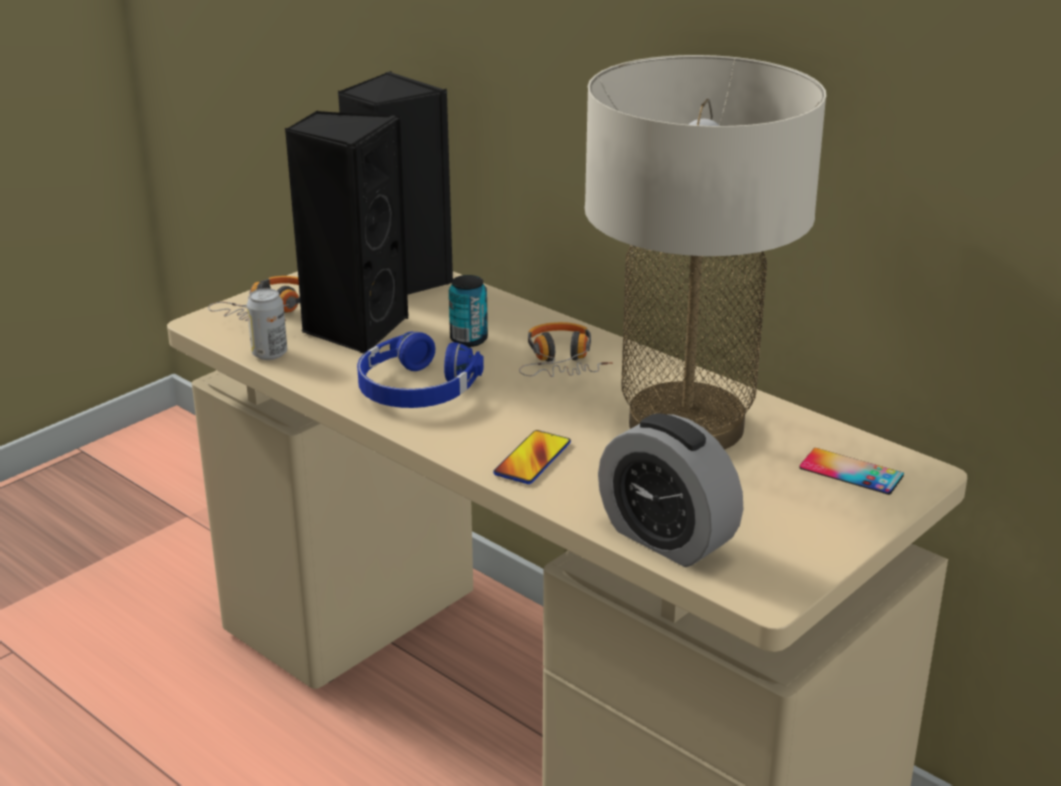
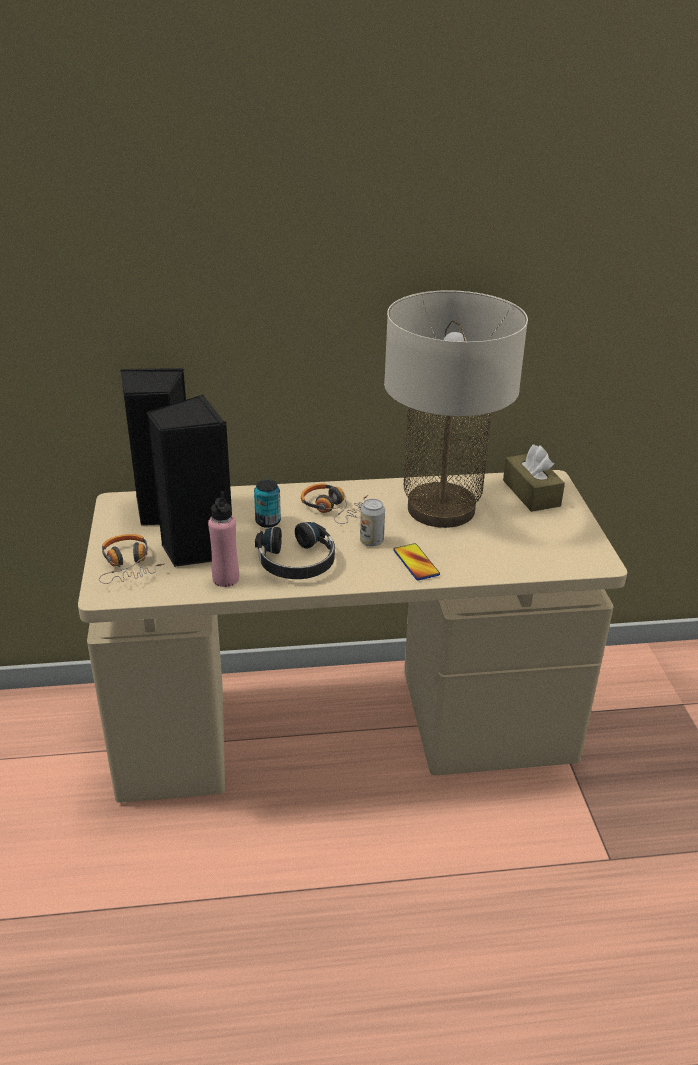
camera: 50 degrees left, 5 degrees up
(269, 354) = (182, 589): can -> can (371, 541)
(321, 366) = (225, 579): none -> pink bottle
(415, 389) = (297, 562): blue headphones -> black headphones
(666, 538) = (530, 563): alarm clock -> none
(851, 472) = (531, 493): phone -> brown tissue box

